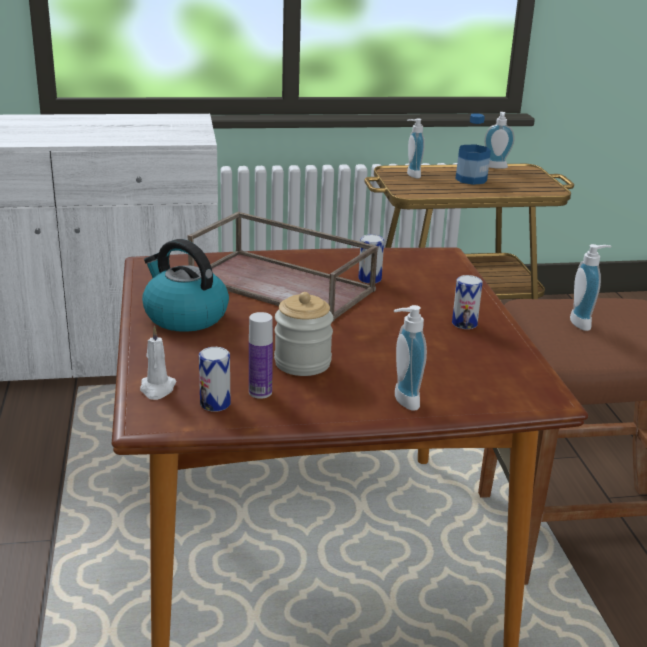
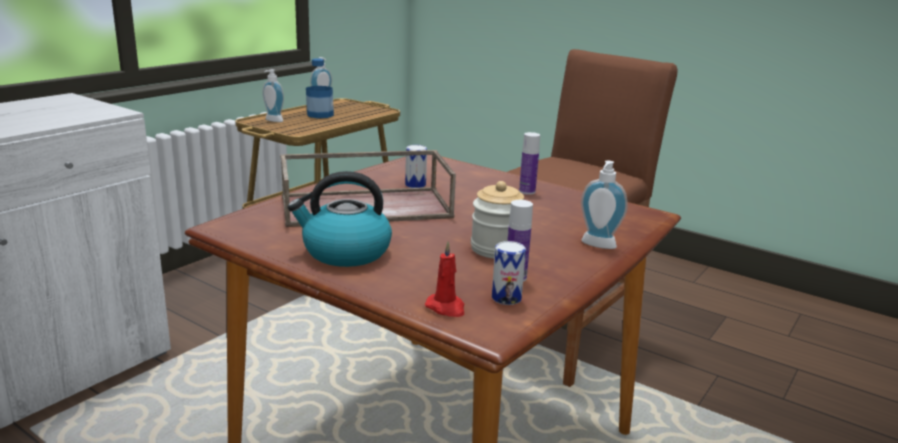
camera: 45 degrees left, 5 degrees down
(157, 389) = (446, 308): white candle -> red candle
(464, 323) = (527, 191): can -> bottle
(584, 323) = (561, 175): soap dispenser -> none

